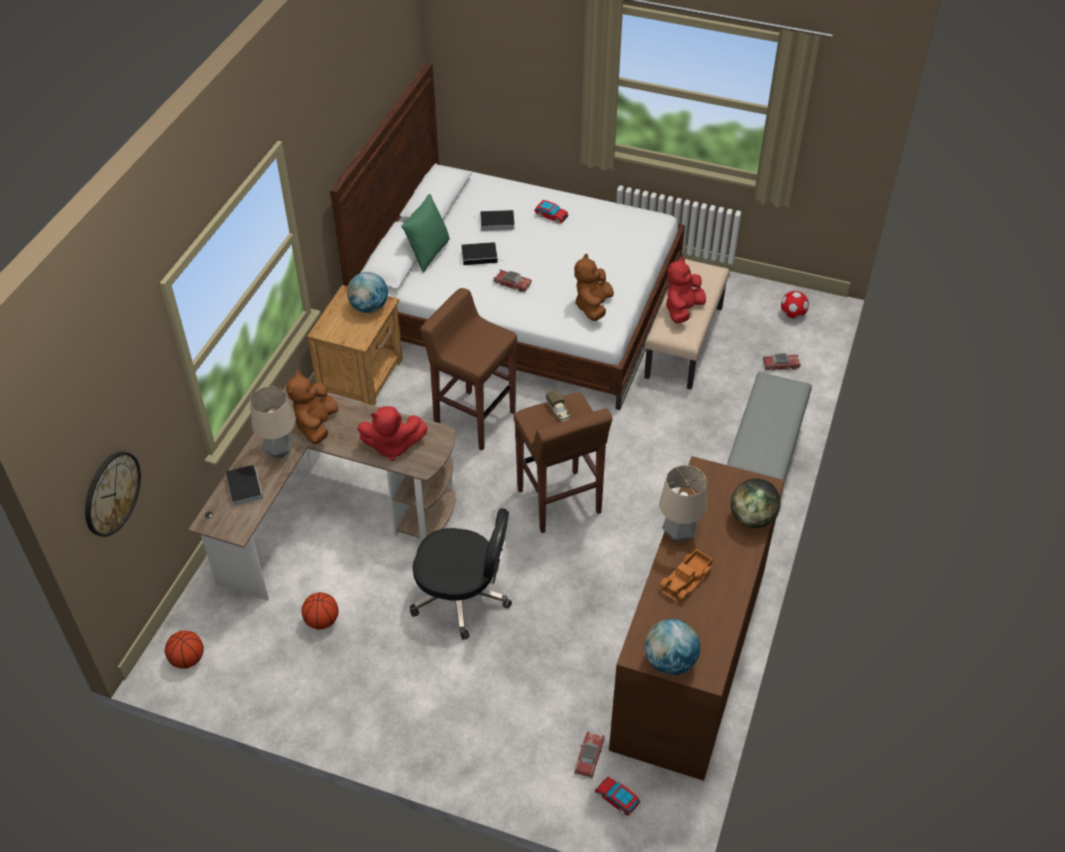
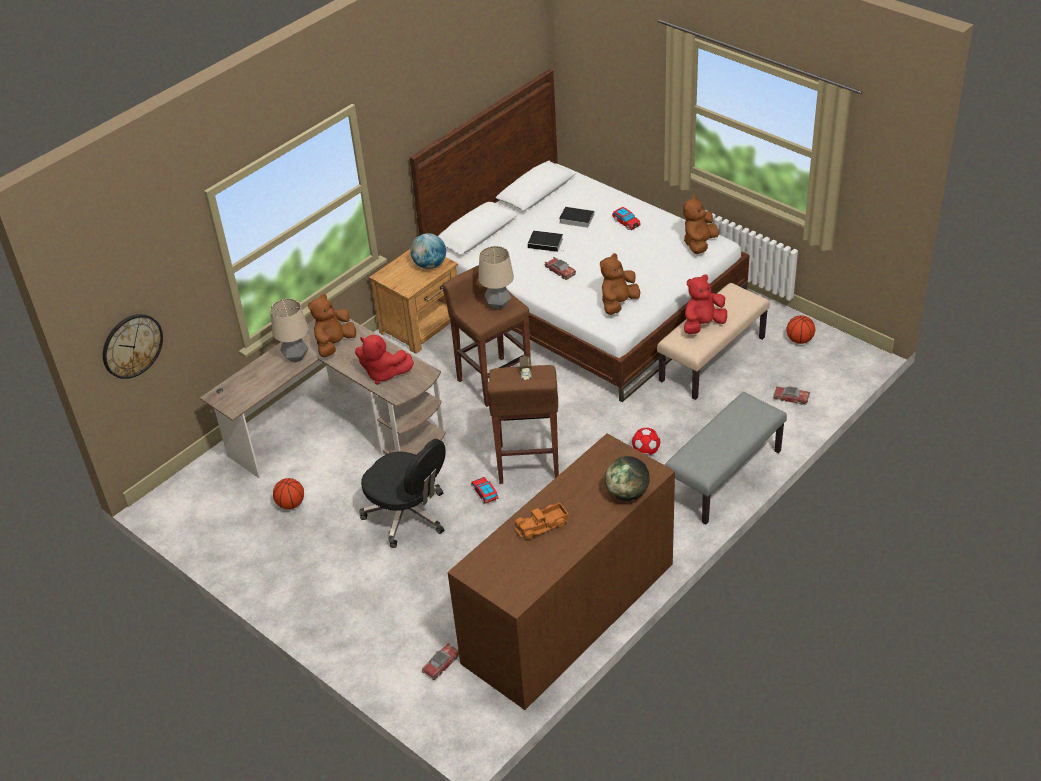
camera: 25 degrees right, 5 degrees down
(188, 659) = (179, 505): basketball -> basketball (799, 340)
(244, 486) = (256, 376): book -> none
(428, 254) = (504, 233): green pillow -> none
(617, 799) = (446, 702): toy car -> toy car (485, 493)
(638, 224) = (699, 244): none -> brown plush toy
(670, 661) = (490, 582): globe -> none
(678, 534) = (557, 490): table lamp -> table lamp (498, 305)
(792, 314) = (828, 357): football -> football (646, 451)

